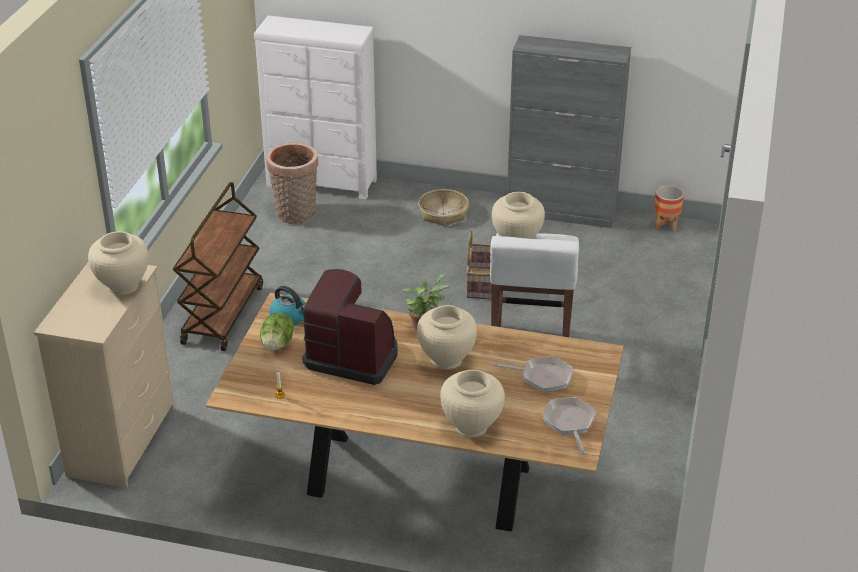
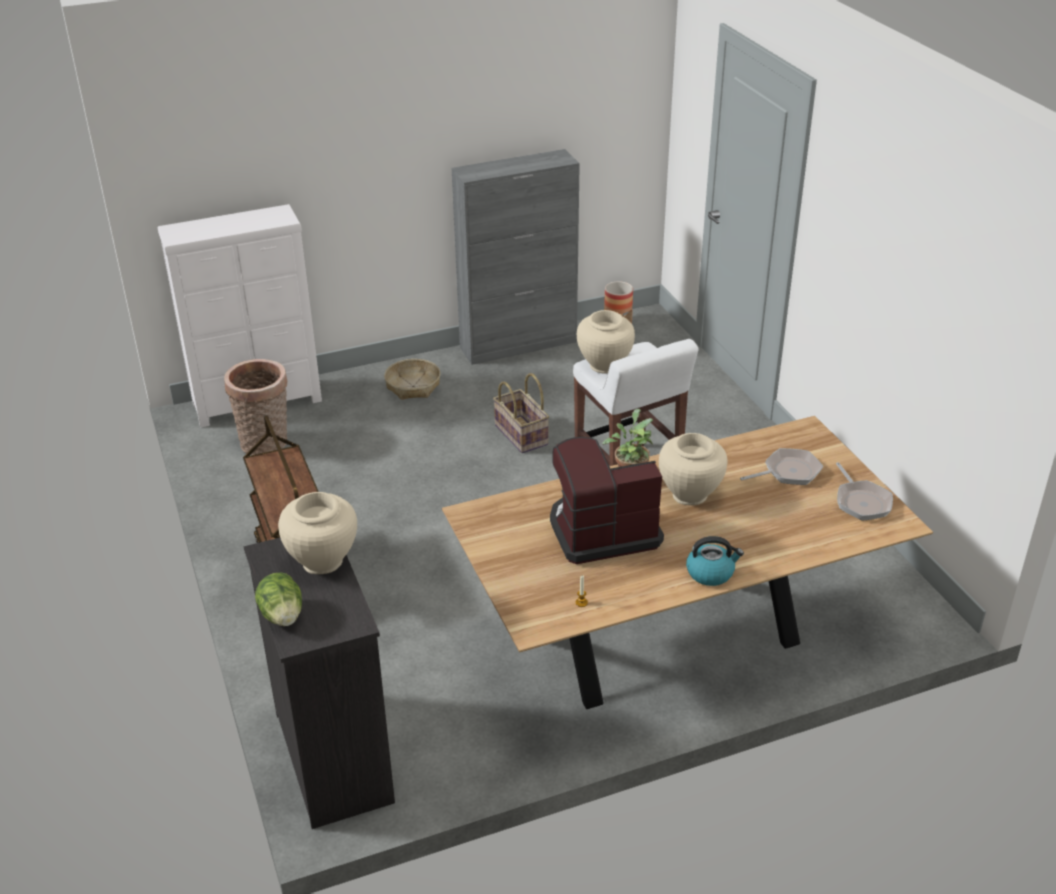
camera: 35 degrees left, 0 degrees up
(123, 440) = (334, 755): beige dresser -> black dresser
(277, 345) = (515, 555): lettuce -> lettuce (282, 616)
(289, 317) = (493, 522): kettle -> kettle (711, 573)
(471, 426) = (789, 545): beige vase -> none
(569, 423) = (861, 501): frying pan -> frying pan turned 150 degrees counterclockwise

